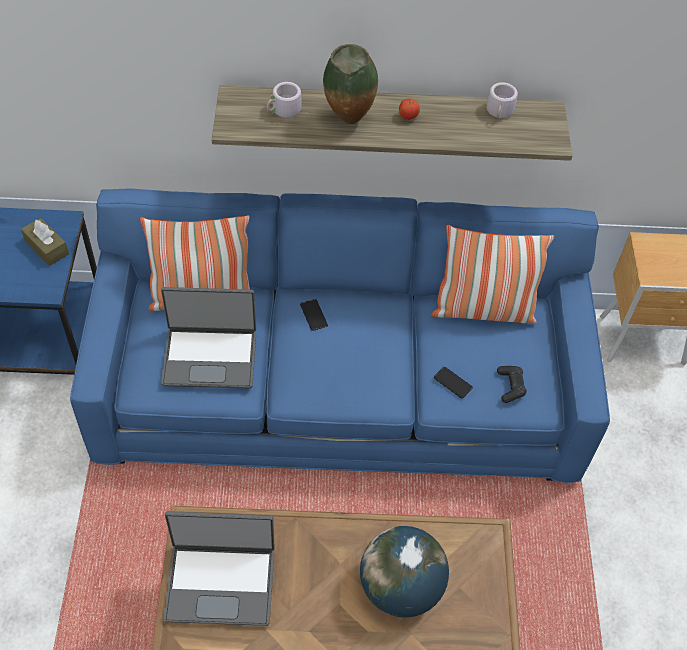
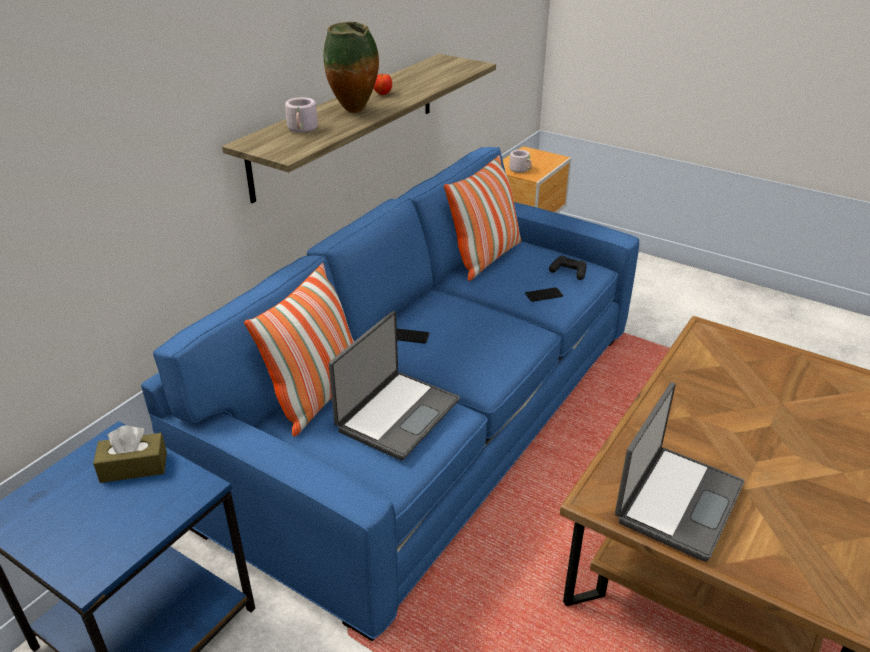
camera: 55 degrees left, 20 degrees down
(401, 587) = (732, 391): globe -> none
(500, 113) = (423, 69): grey mug -> grey mug (521, 170)

